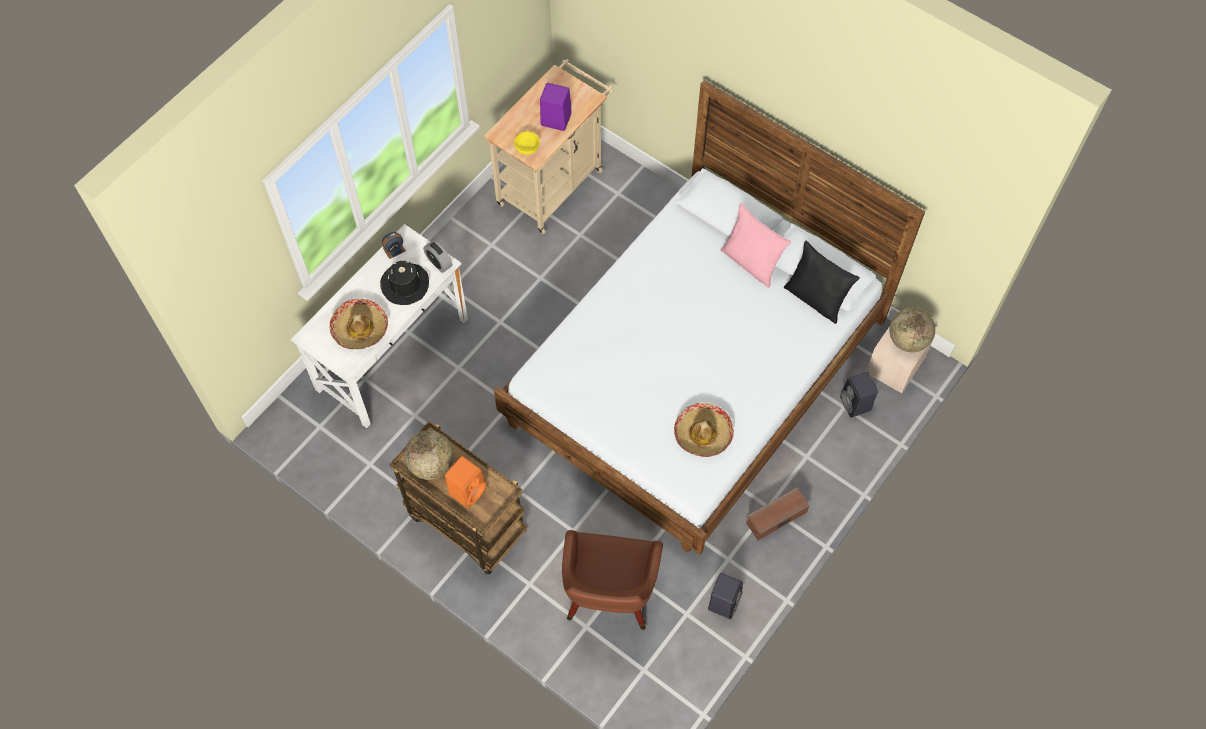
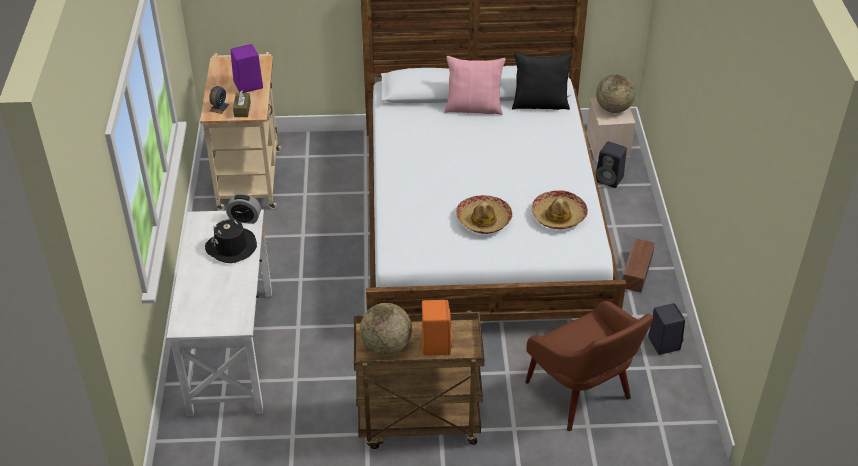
camera: 40 degrees left, 20 degrees down
(360, 328) = (223, 295): hat -> hat (484, 220)
(394, 249) = (196, 231): alarm clock -> alarm clock (219, 107)
(527, 145) = (242, 109): yellow bowl -> brown tissue box

